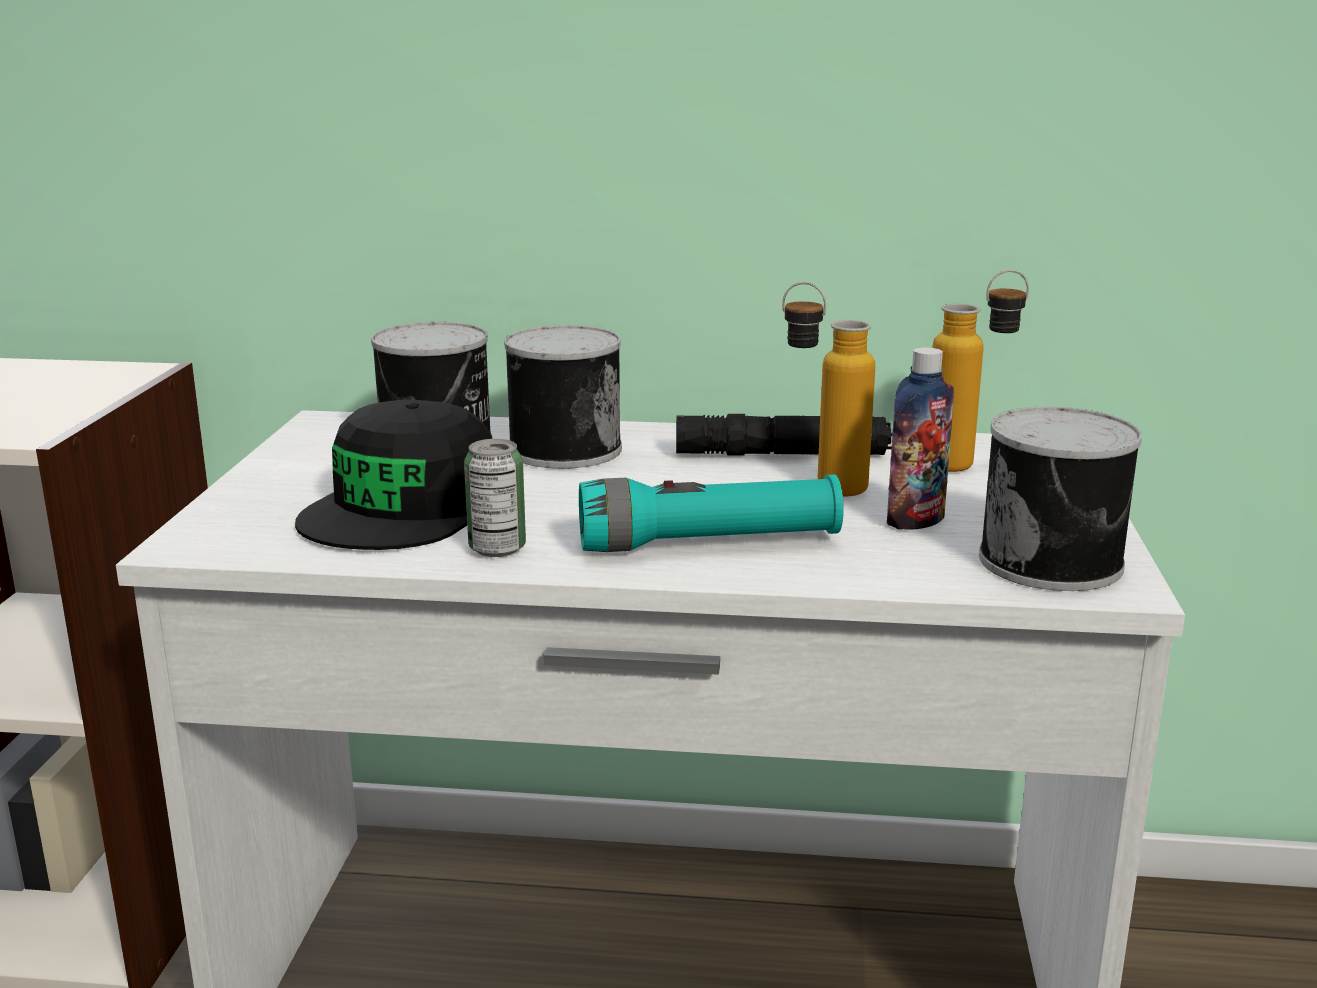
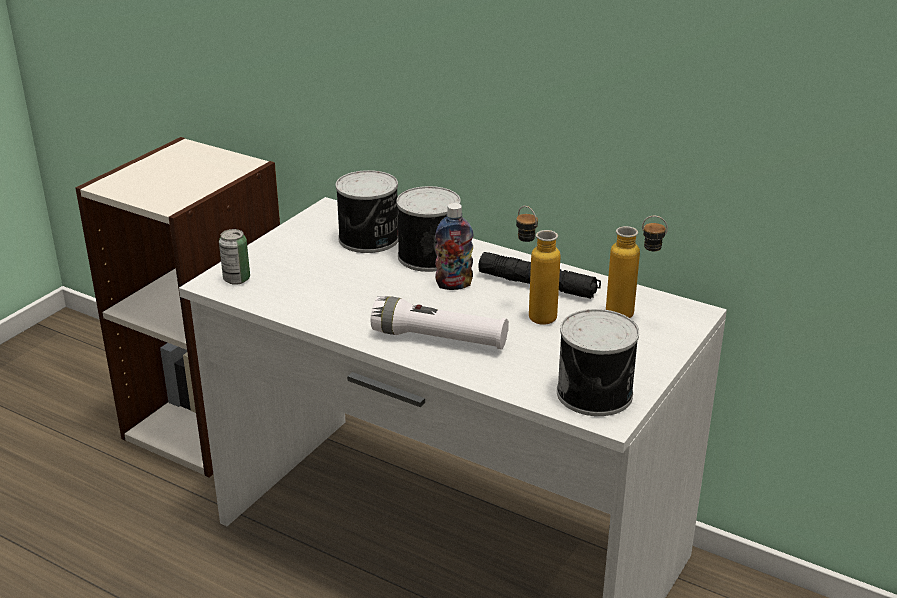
camera: 25 degrees right, 10 degrees up
(405, 507) = (320, 281): black cap -> none
(497, 548) = (340, 318): can -> can (236, 279)
(709, 543) = (439, 339): turquoise flashlight -> white flashlight
(915, 521) = (556, 349): bottle -> bottle (454, 285)

